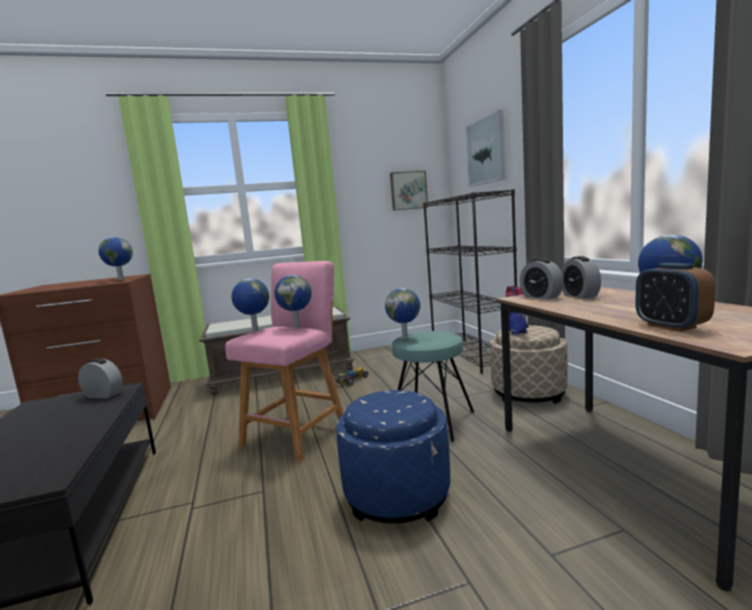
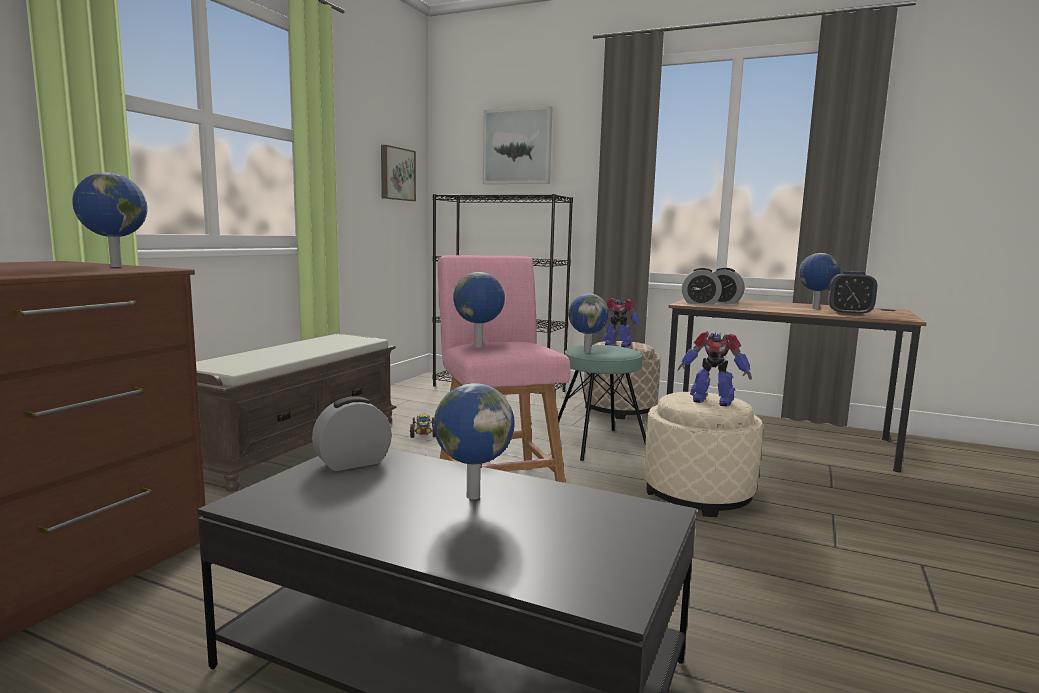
camera: 50 degrees left, 0 degrees up
(297, 327) = (517, 340): globe -> globe (472, 496)
(386, 407) = (711, 401): none -> toy robot
(397, 494) = (697, 494): blue ottoman -> beige ottoman

